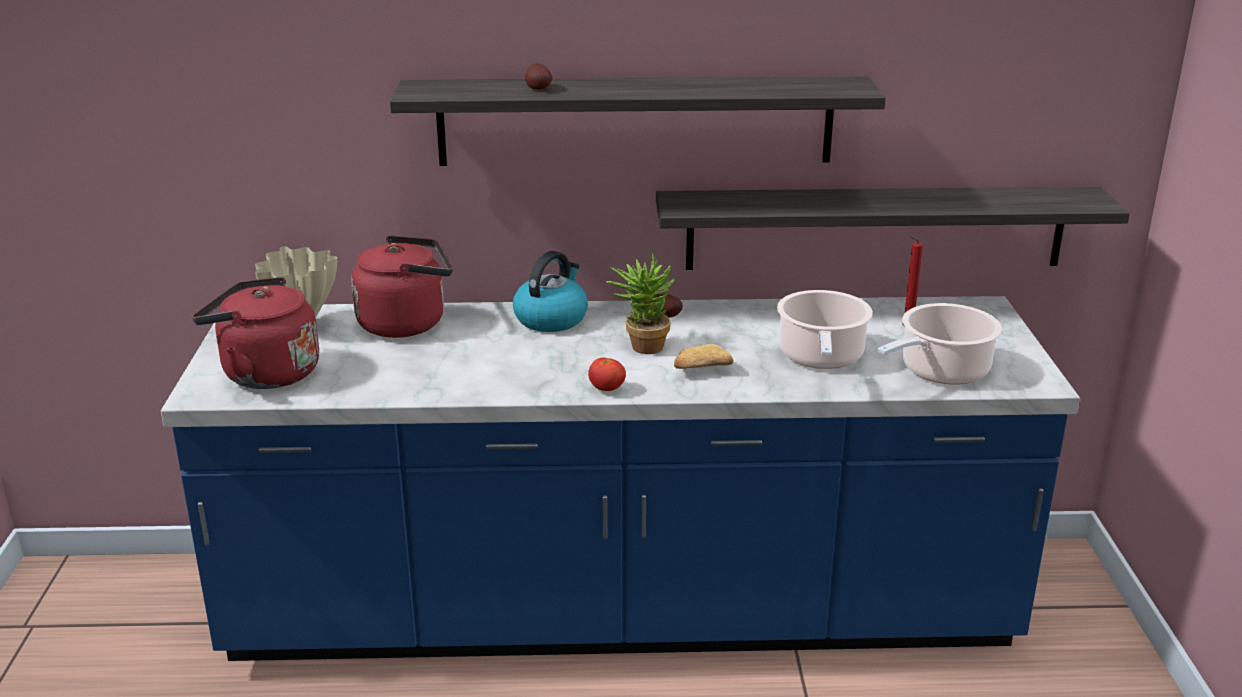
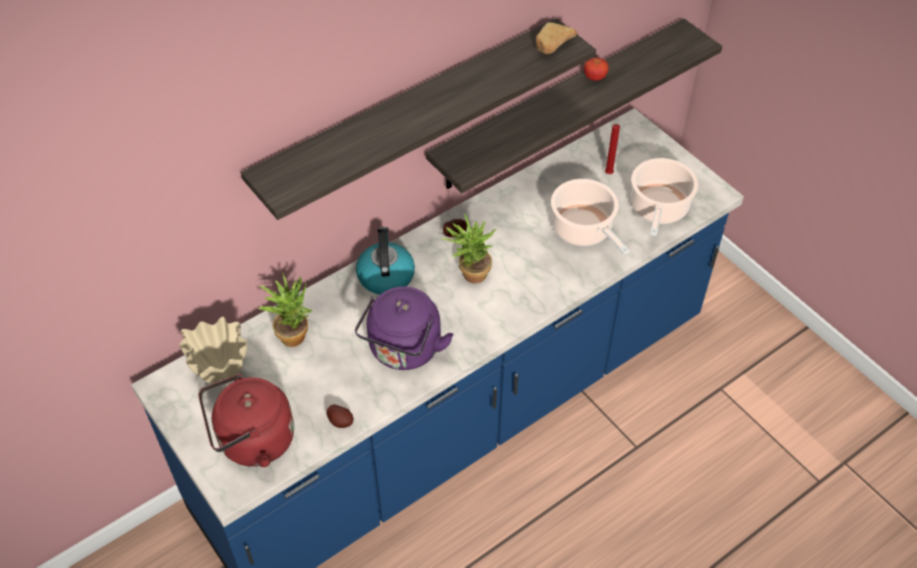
camera: 35 degrees left, 25 degrees up
(407, 323) = (292, 332): red kettle -> potted plant
(496, 370) = (404, 351): none -> purple kettle
(539, 88) = (362, 141): potato -> potato (341, 421)
(607, 389) = (490, 332): tomato -> tomato (595, 78)
(698, 370) = (526, 282): bread -> bread (551, 47)

